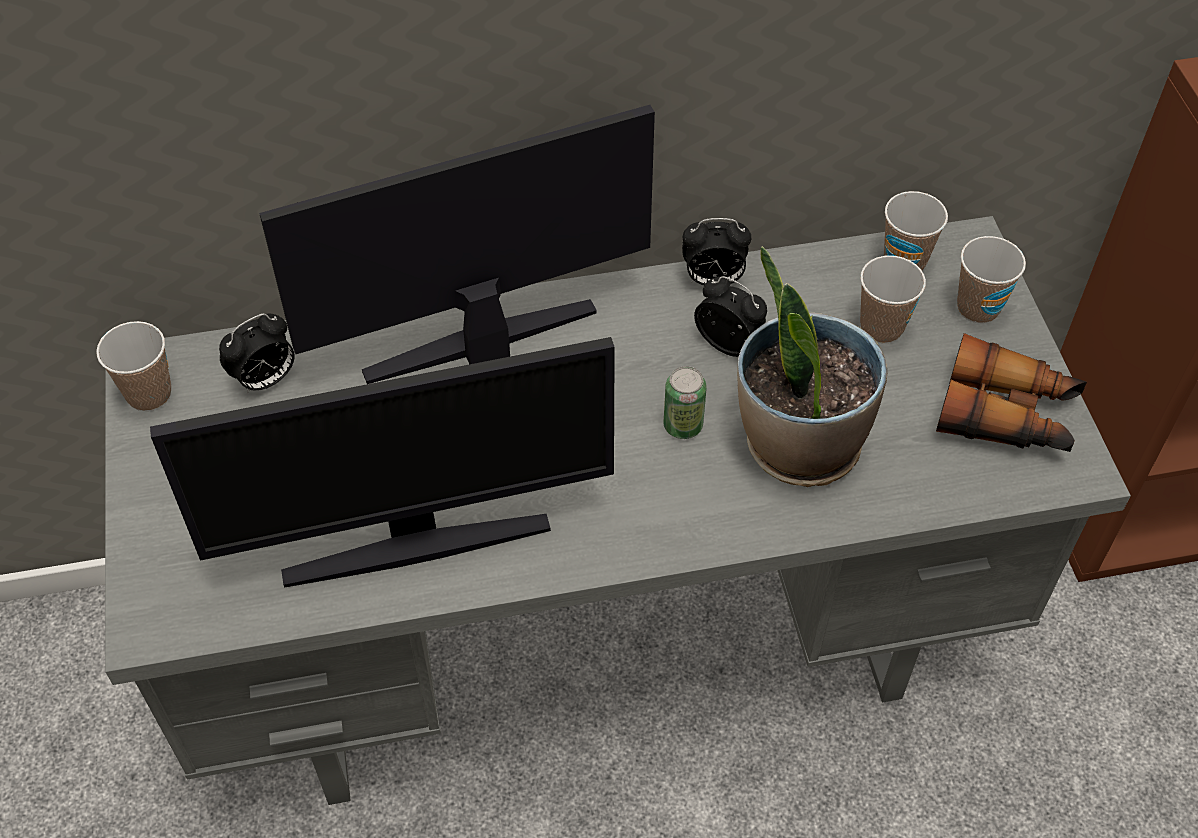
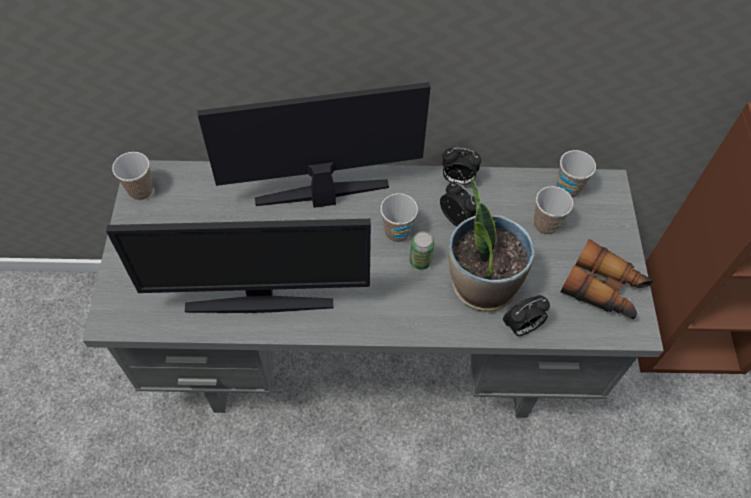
camera: 10 degrees right, 5 degrees up
(265, 380) = (203, 194): alarm clock -> alarm clock (521, 327)
(978, 308) = (603, 223): cup -> cup (397, 232)

